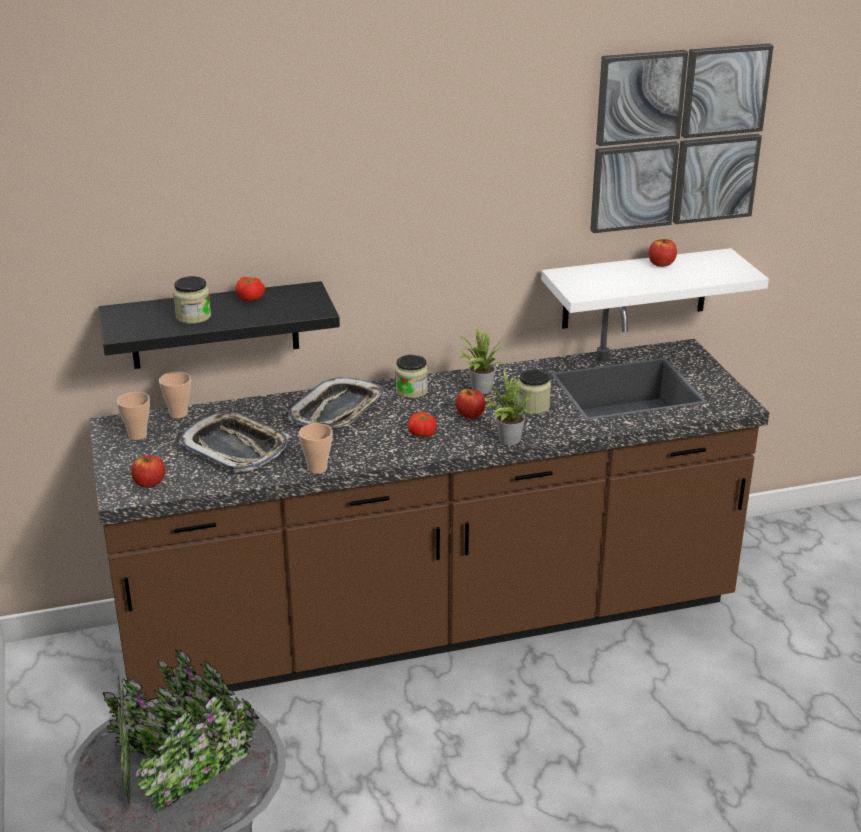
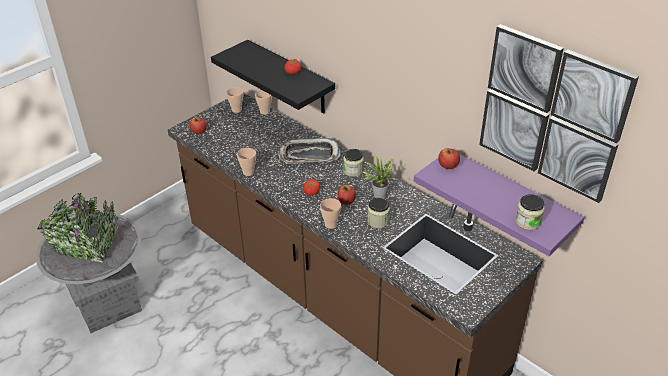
camera: 60 degrees right, 10 degrees up
(193, 316) = (258, 66): jar -> jar (528, 222)
(235, 448) = (247, 141): tray -> none
(506, 440) = (330, 224): potted plant -> cup
(635, 289) = (509, 200): white shelf -> purple shelf
(661, 264) = (515, 193): apple -> apple (448, 165)

